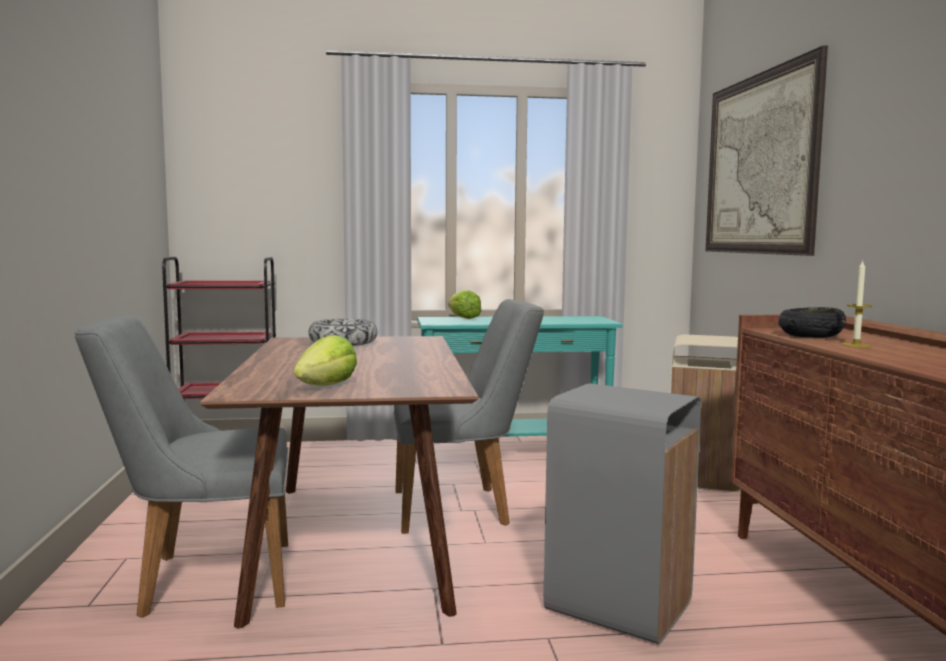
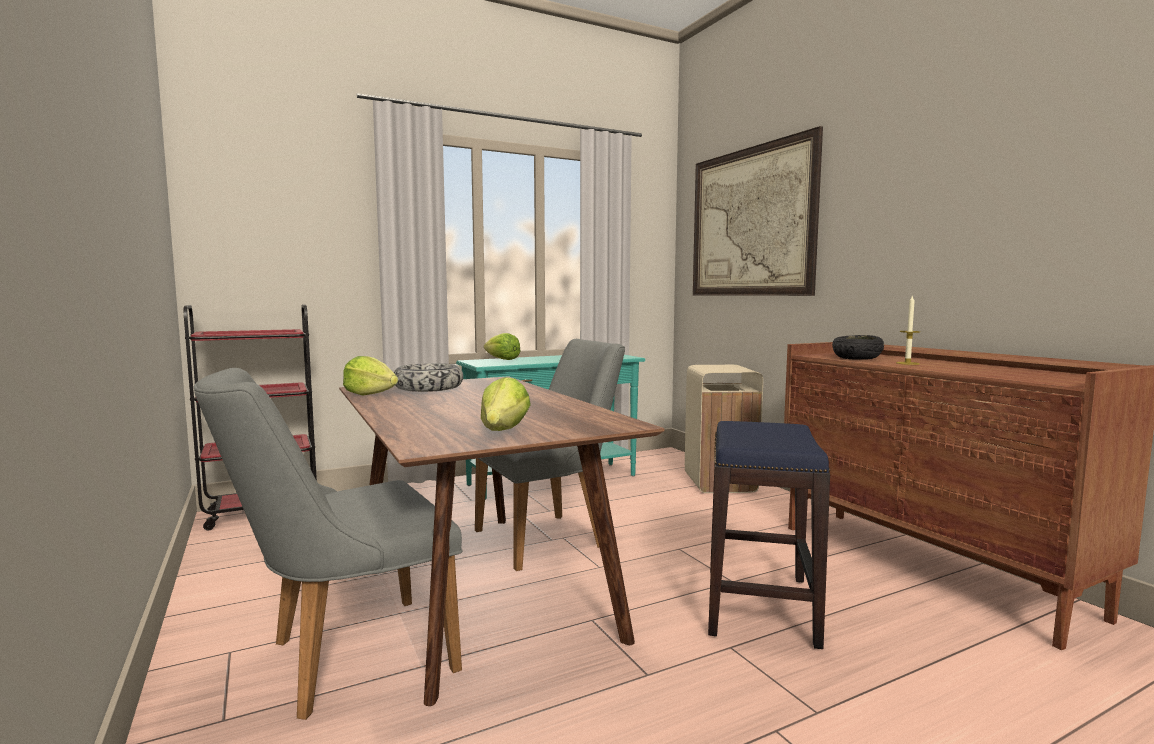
camera: 20 degrees left, 0 degrees up
(283, 345) = (370, 394): none -> lettuce
(619, 607) = (760, 606): grey trash can -> stool

